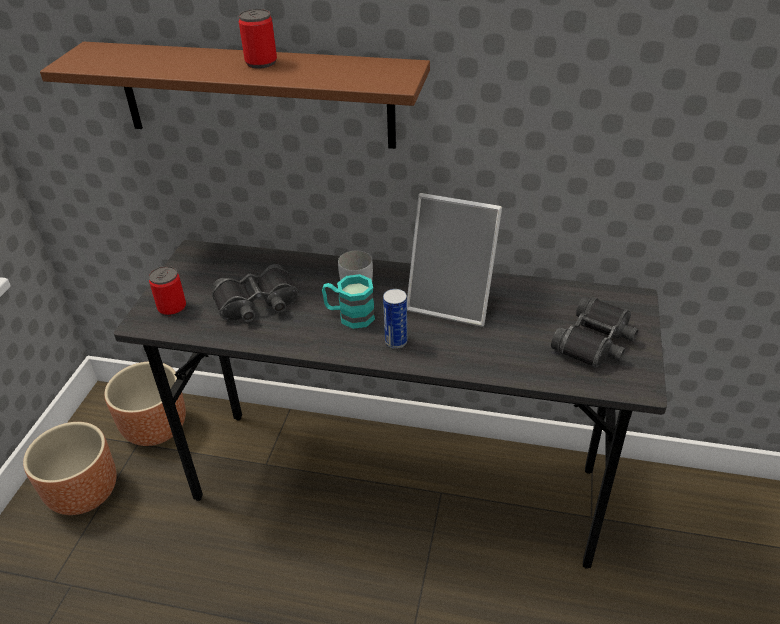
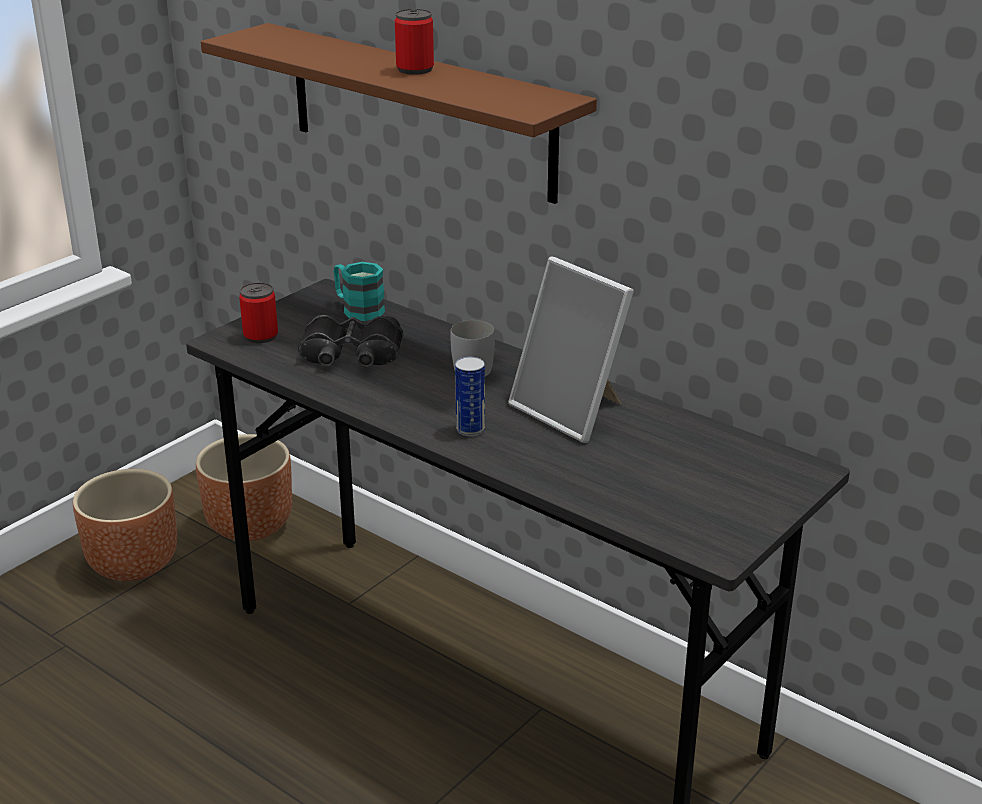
camera: 25 degrees right, 10 degrees down
(349, 316) = (441, 392): turquoise mug -> turquoise mug (357, 309)
(595, 342) = (709, 496): black binoculars -> none

